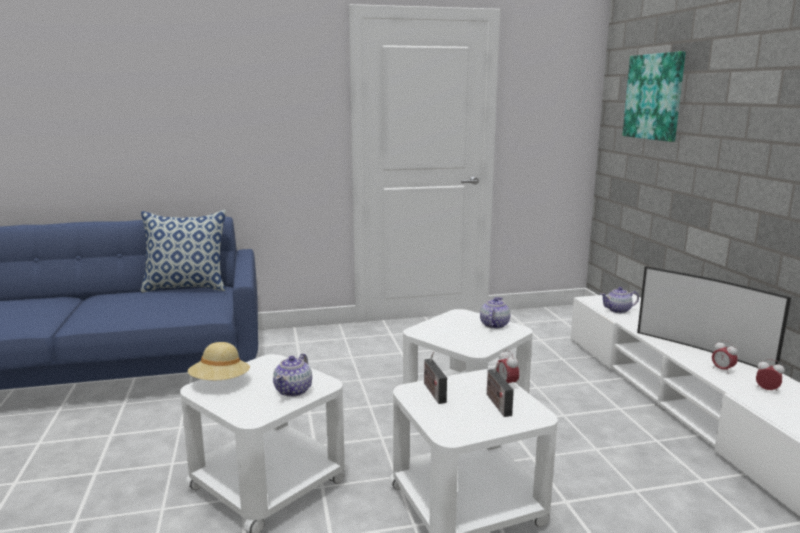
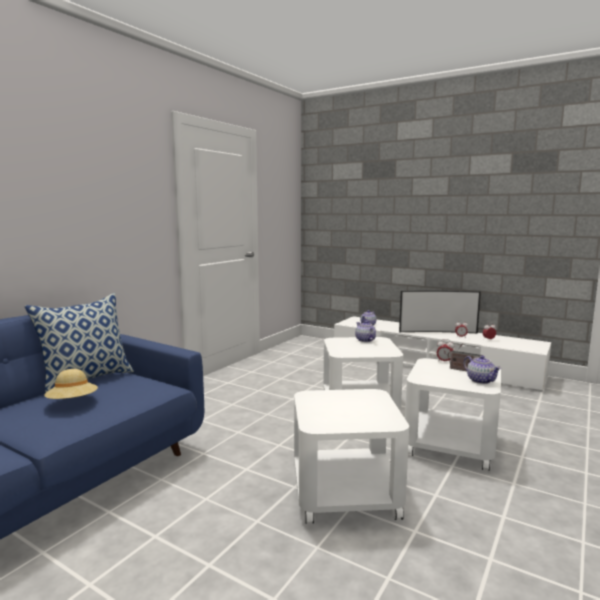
camera: 45 degrees left, 5 degrees down
(220, 382) = (317, 417): beige hat -> beige hat (73, 402)
(294, 390) = (370, 402): teapot -> teapot (480, 380)
(433, 392) = (428, 376): radio -> none
(654, 97) = (353, 193): picture -> none

